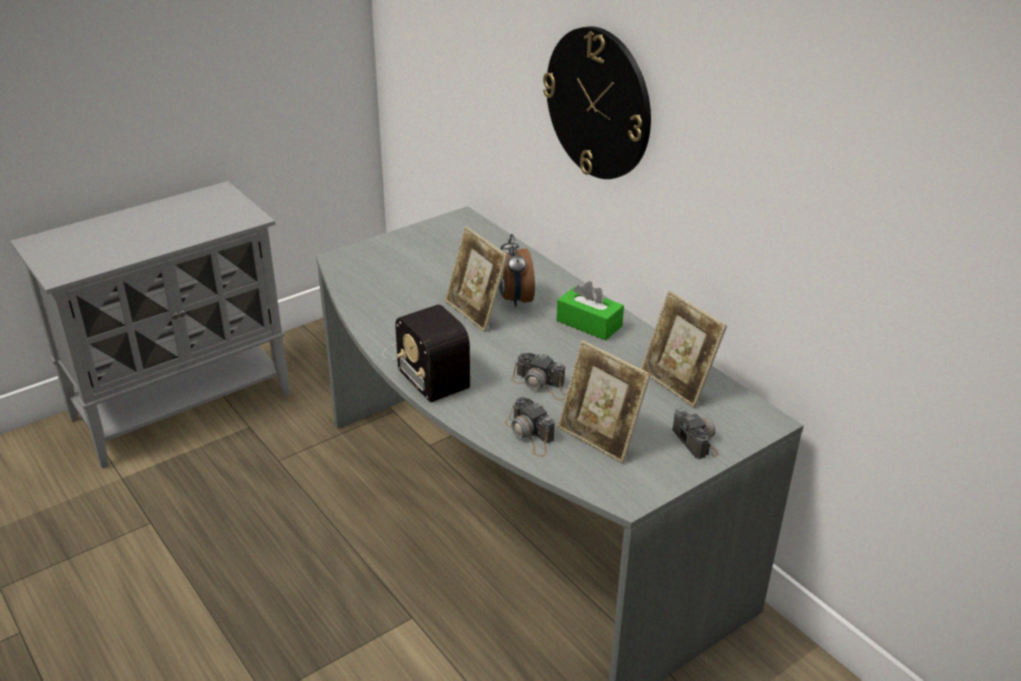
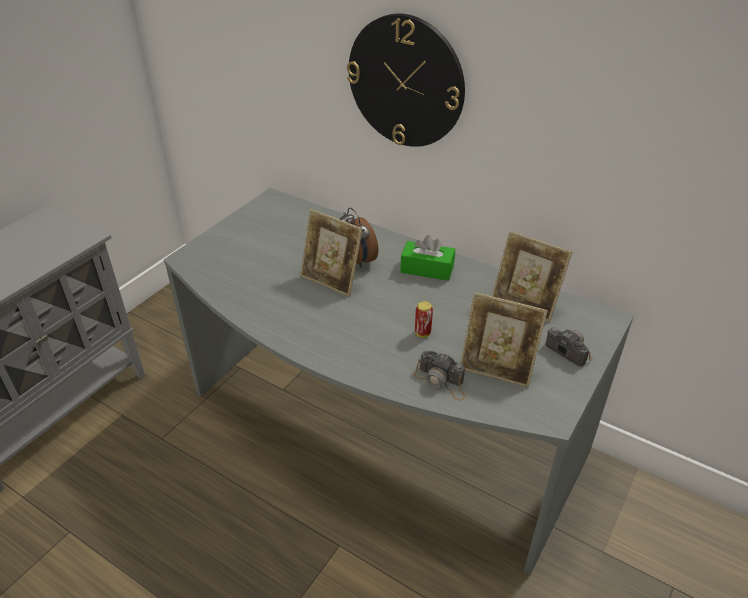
camera: 20 degrees left, 5 degrees up
(426, 364) = (318, 339): radio -> none
(541, 385) = (422, 333): camera -> can

